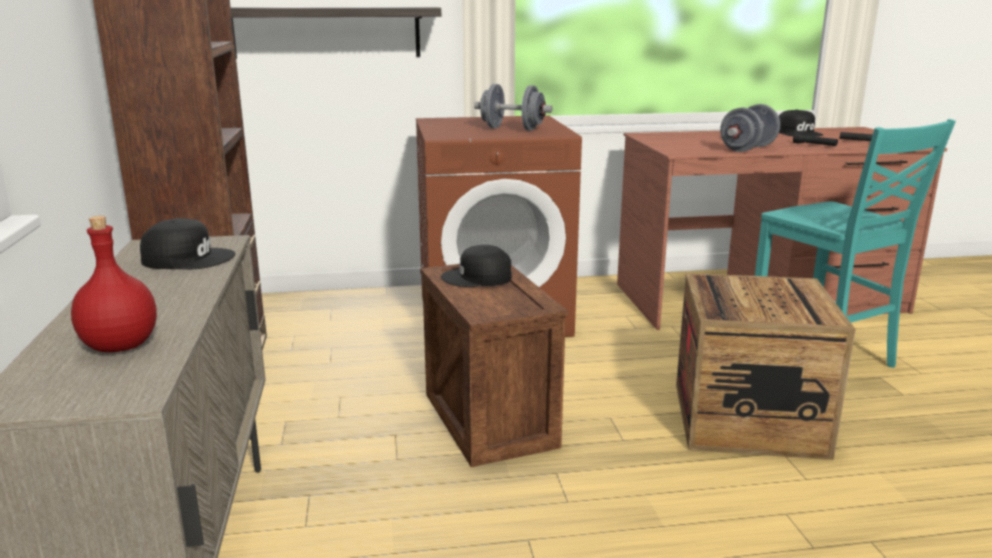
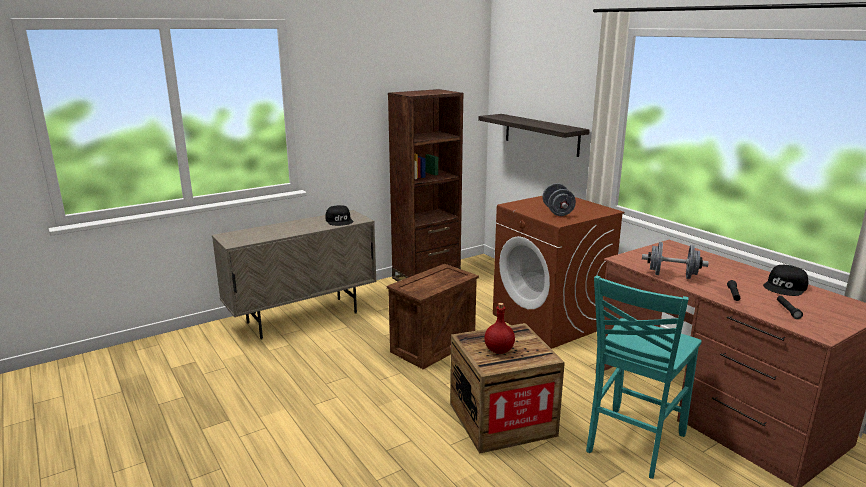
camera: 65 degrees right, 0 degrees up
(119, 346) = (262, 234): red bottle -> red bottle (498, 350)
(478, 278) = (444, 276): black cap -> none

